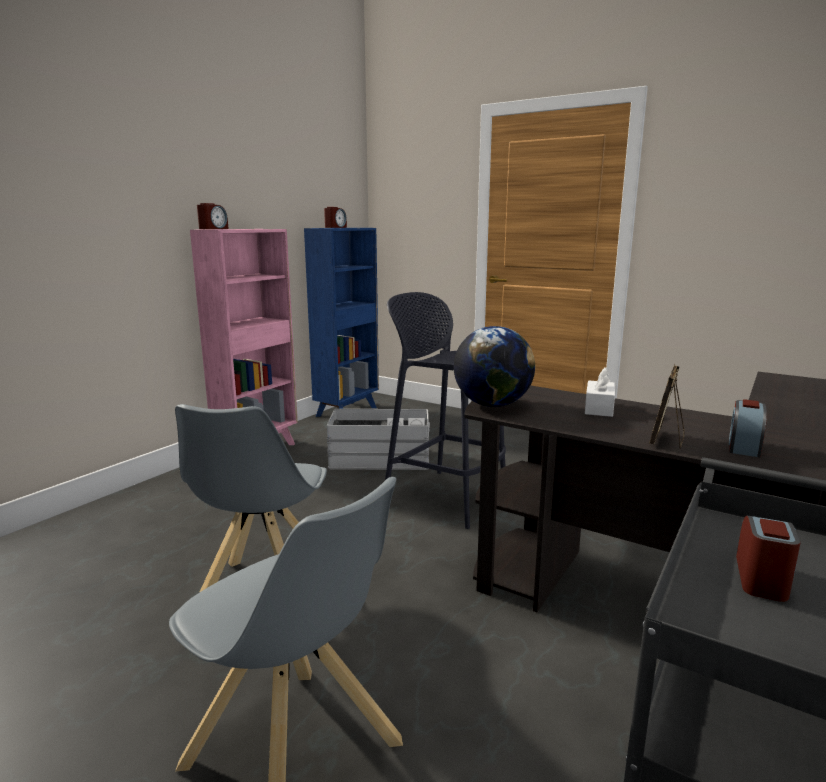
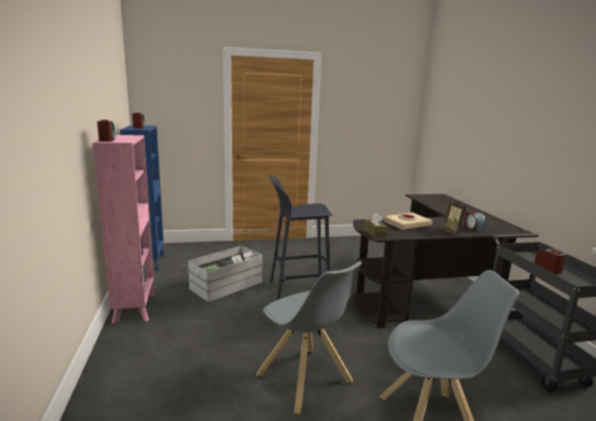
camera: 45 degrees left, 0 degrees up
(492, 405) = (374, 233): globe -> brown tissue box
(599, 408) = (407, 224): white tissue box -> beige book

